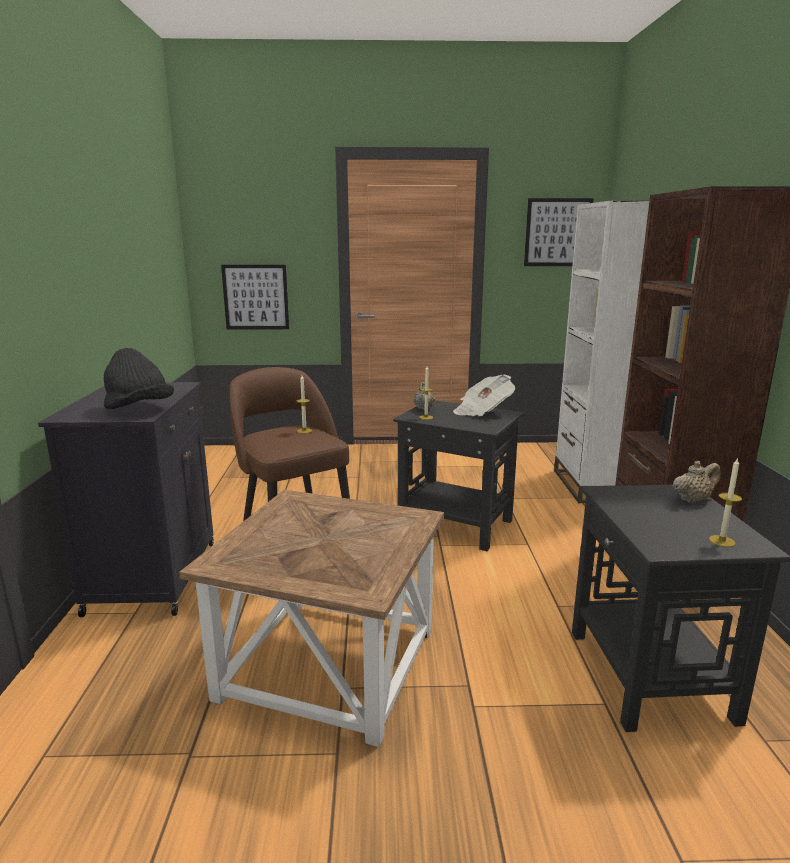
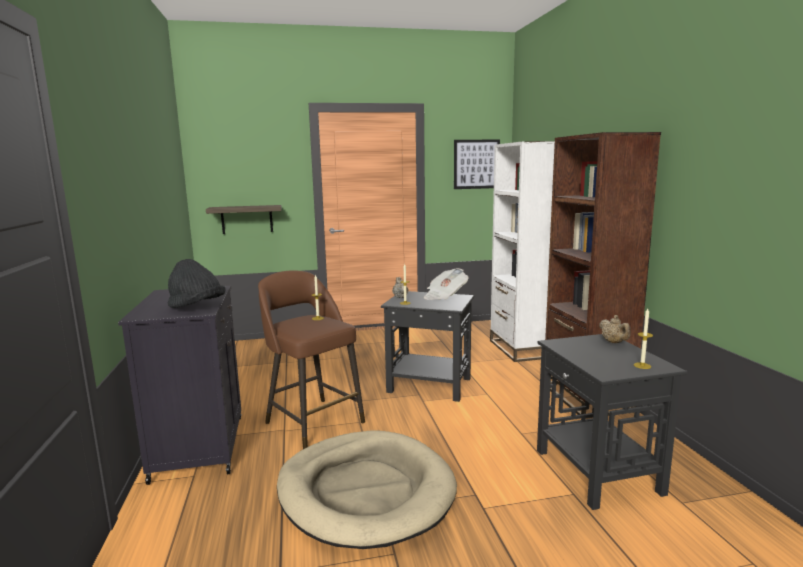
camera: 10 degrees left, 5 degrees down
(256, 297) = (247, 219): picture -> shelf
(328, 661) = (365, 492): brown side table -> beige dog bed
(693, 499) = (614, 342): beige teapot -> beige teapot turned 105 degrees clockwise

